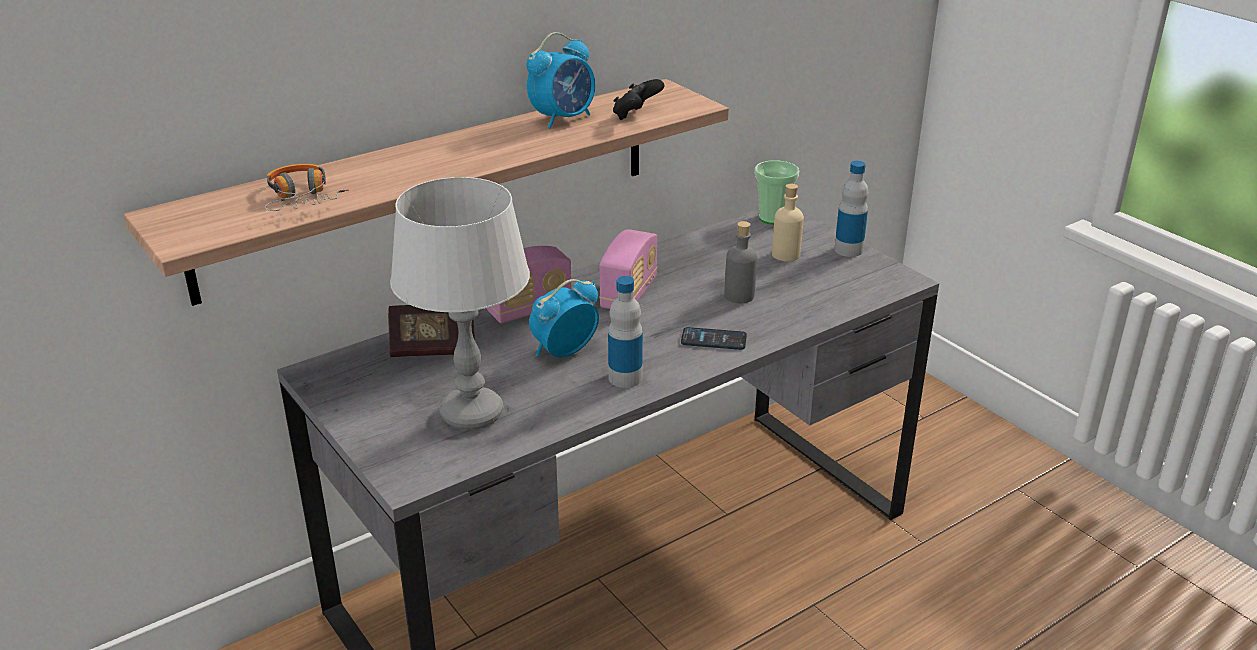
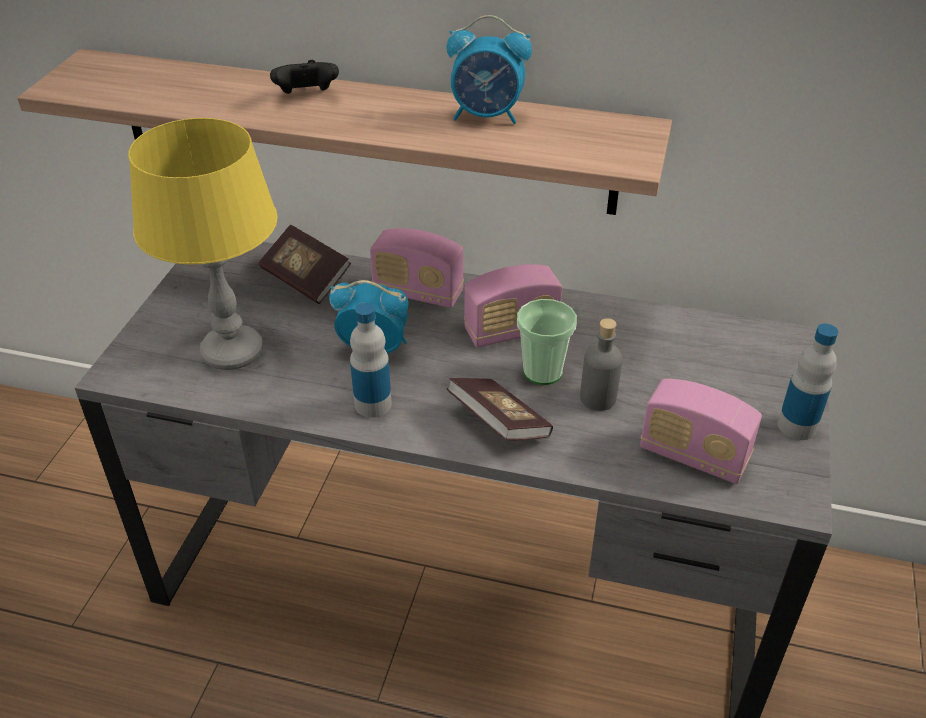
camera: 50 degrees right, 10 degrees up
(302, 198) = (176, 91): headphones -> none
(472, 413) = (233, 352): grey table lamp -> yellow table lamp
(636, 116) = (550, 145): black game controller -> black game controller (306, 96)
(713, 340) = (498, 424): phone -> book
(773, 218) = (780, 341): cup -> cup (542, 372)
(786, 255) = (720, 387): beige bottle -> none
(830, 291) = (693, 456): none -> radio

